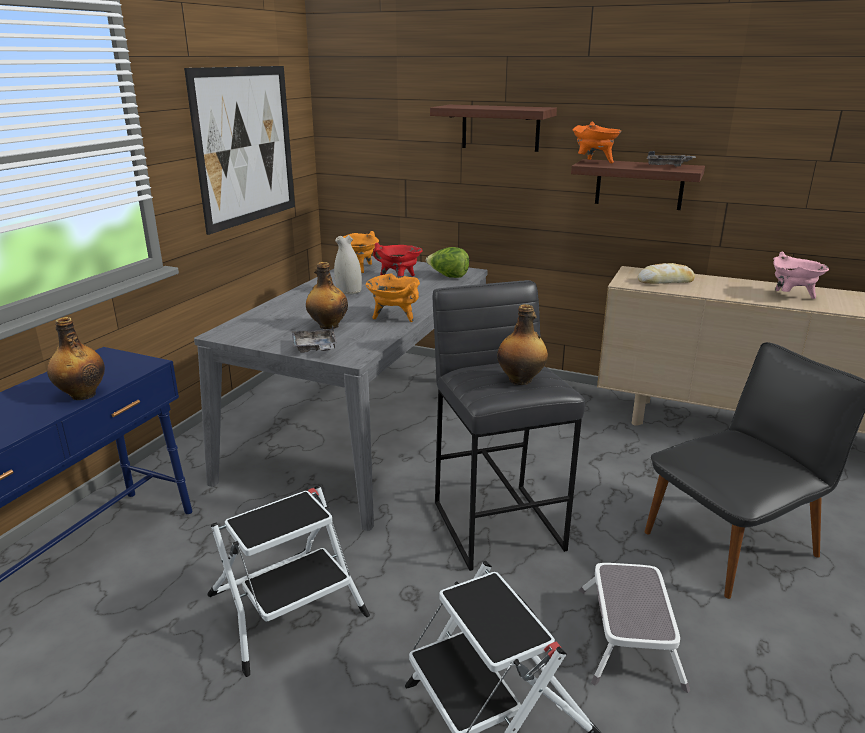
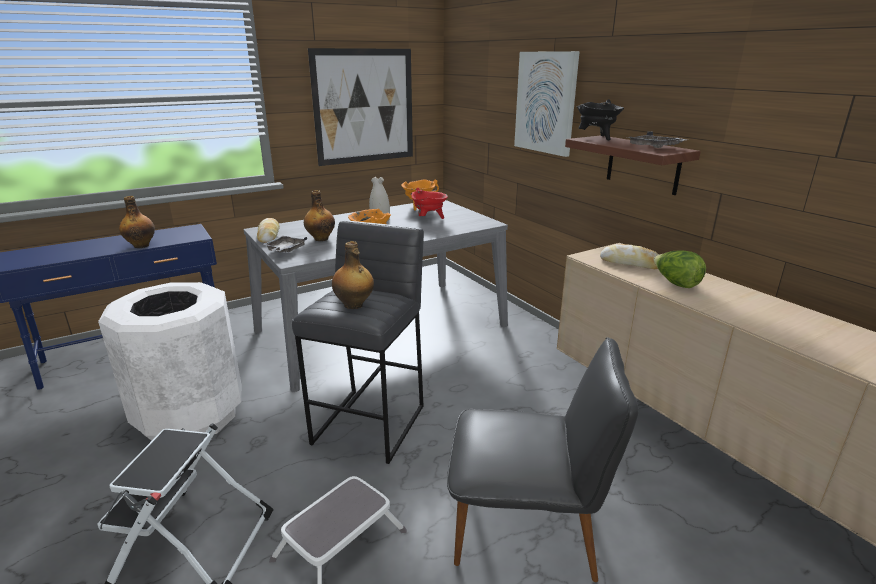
camera: 35 degrees right, 0 degrees up
(251, 337) = (268, 235): none -> bread
(285, 608) = (191, 416): step ladder -> white trash can
(448, 276) = (466, 224): lettuce -> lettuce (675, 283)
(500, 128) = (546, 102): shelf -> picture
(594, 162) = (597, 138): orange cooking pot -> black cooking pot
(791, 297) = (740, 307): pink cooking pot -> none

